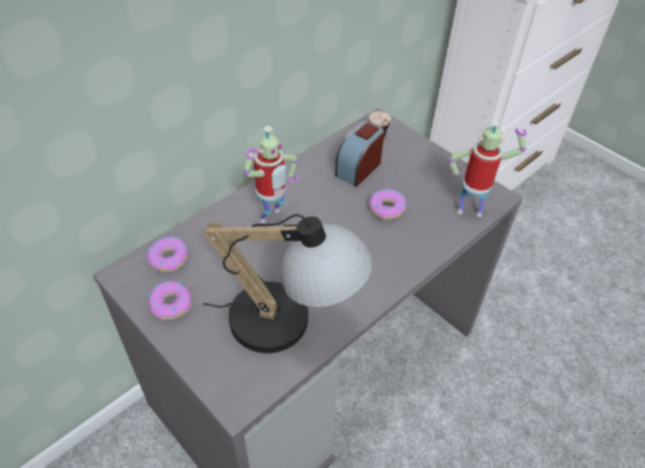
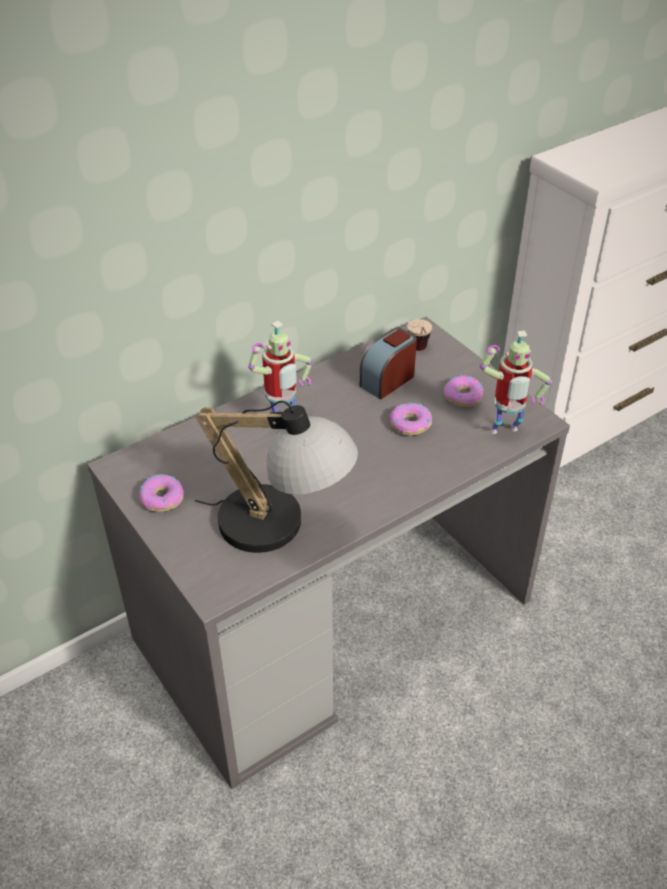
camera: 10 degrees right, 5 degrees down
(169, 258) = (167, 455): donut -> donut (463, 396)
(470, 210) = (504, 433): toy robot -> toy robot turned 150 degrees clockwise

